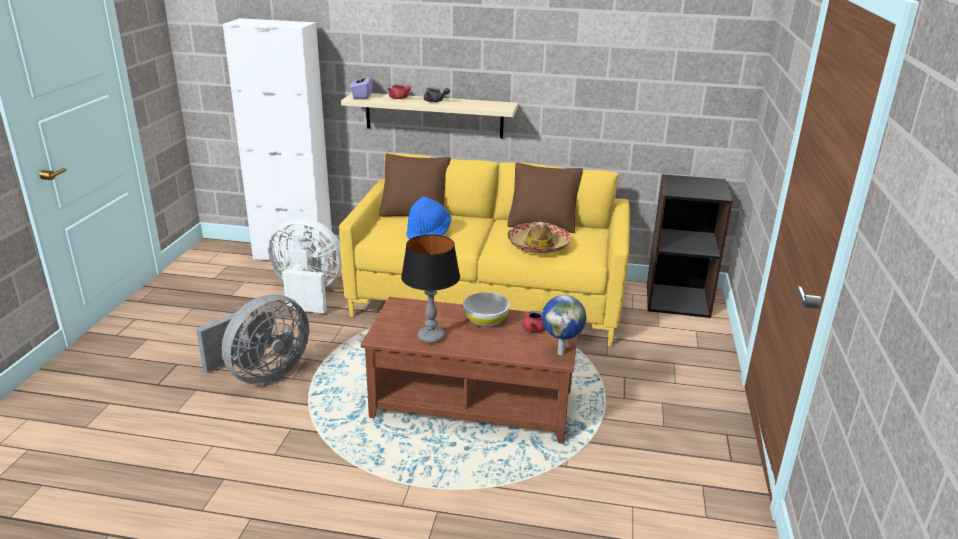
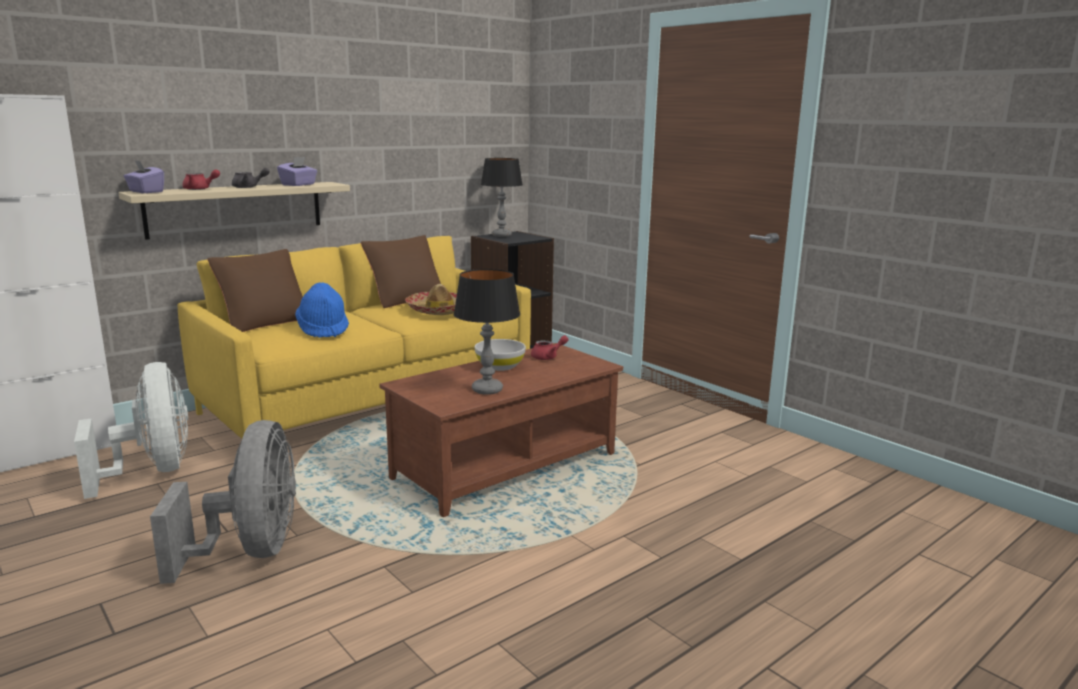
camera: 50 degrees left, 10 degrees down
(308, 293) = (153, 471): white fan -> white fan turned 105 degrees clockwise
(477, 104) = (299, 185): none -> purple tissue box
(561, 352) = (595, 362): globe -> none
(690, 181) = (501, 235): none -> table lamp

